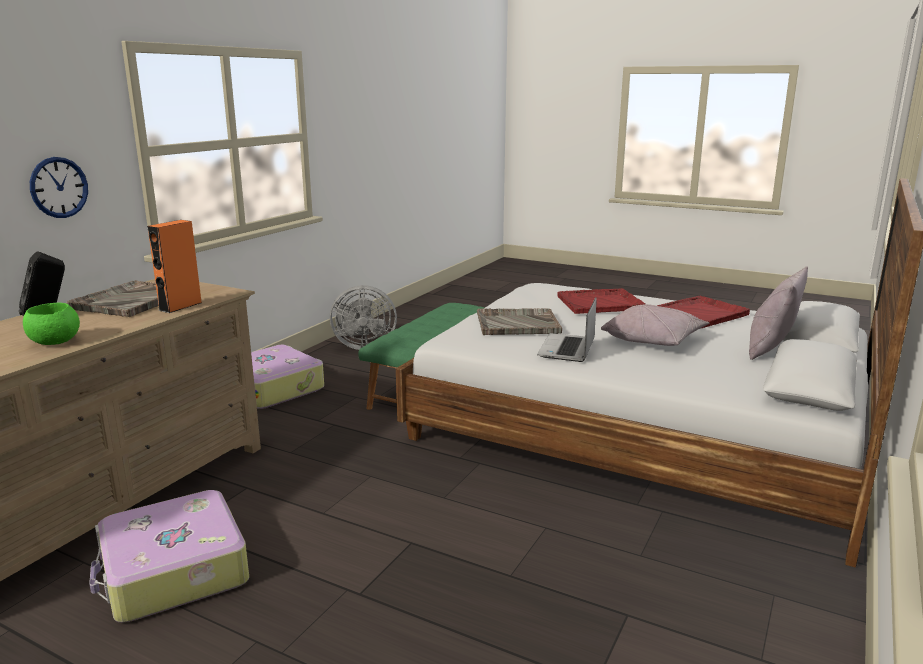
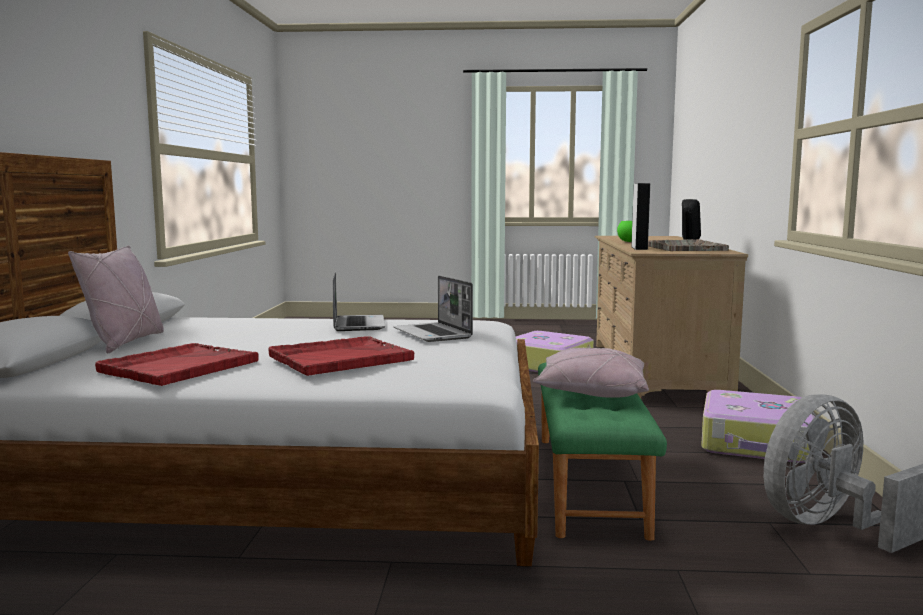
camera: 155 degrees right, 10 degrees down
(59, 187) = (763, 163): wall clock -> none
(180, 306) = (639, 248): orange speaker -> grey speaker
(516, 324) = (434, 334): grey tray -> laptop
(653, 340) = (264, 337): purple pillow -> purple pillow (591, 392)

